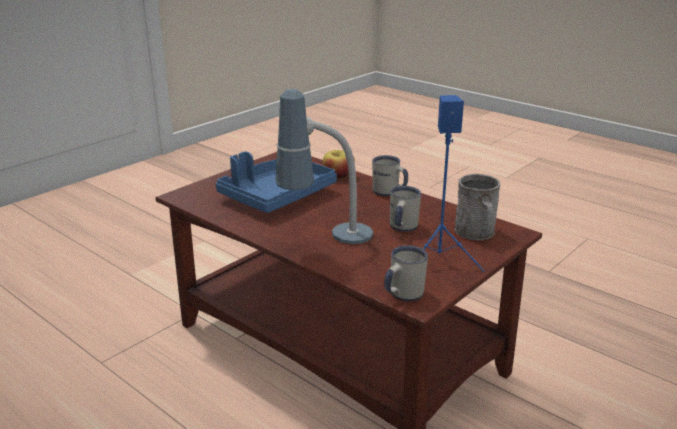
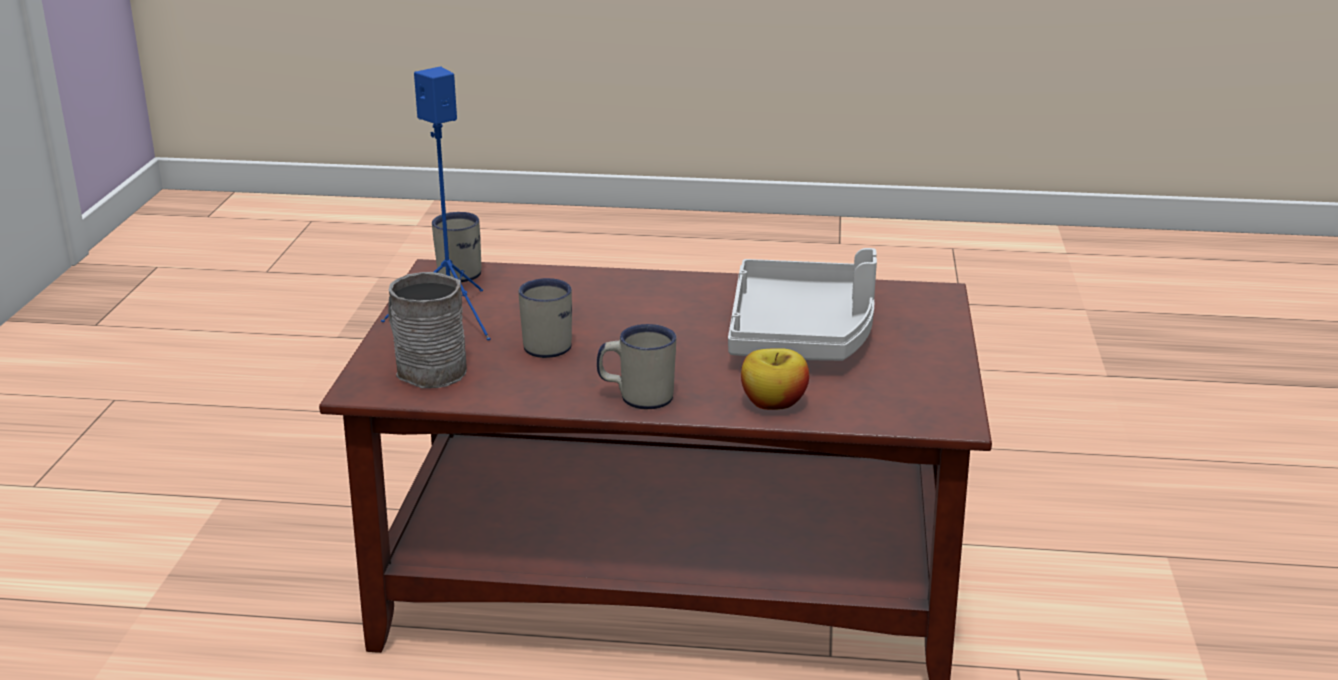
camera: 145 degrees right, 0 degrees up
(277, 196) = (802, 334): blue tray -> grey tray
(326, 240) = (628, 297): table lamp -> none

